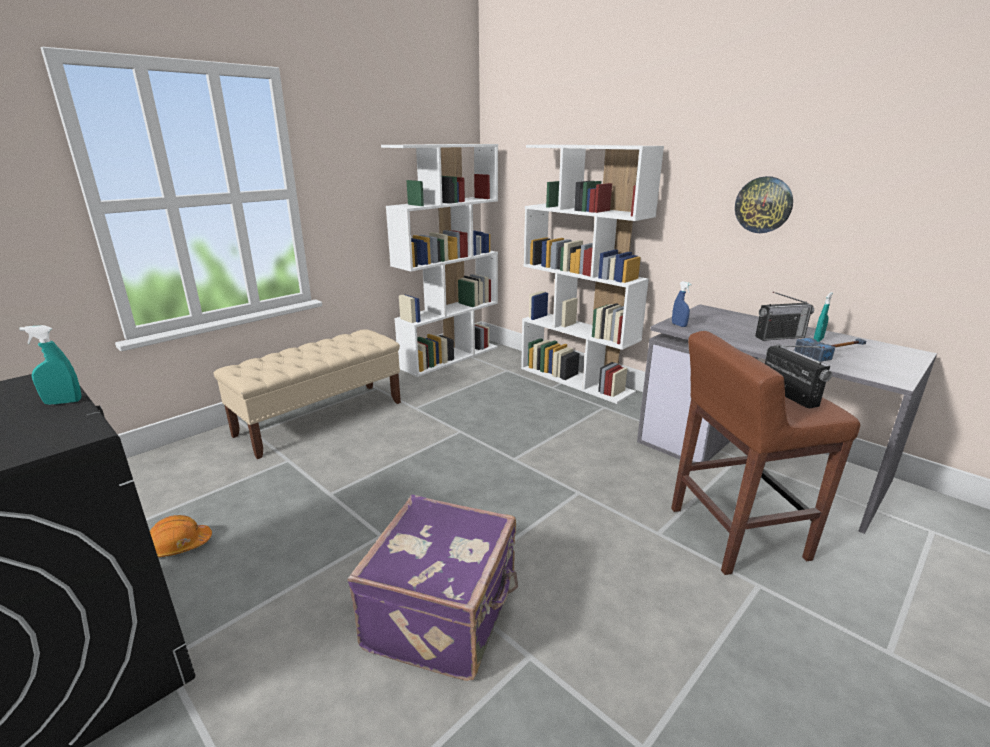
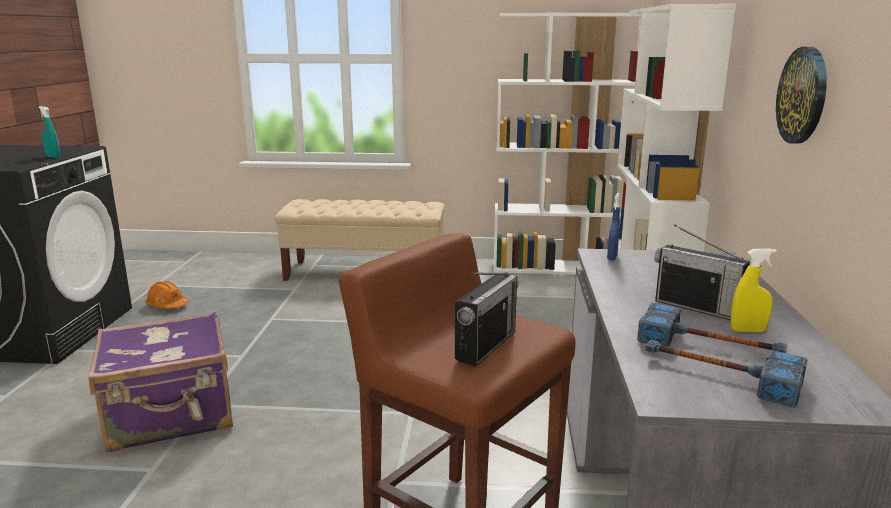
camera: 50 degrees right, 5 degrees down
(818, 340) = (748, 330): turquoise spray bottle -> yellow spray bottle
(870, 362) = (718, 374): none -> hammer

